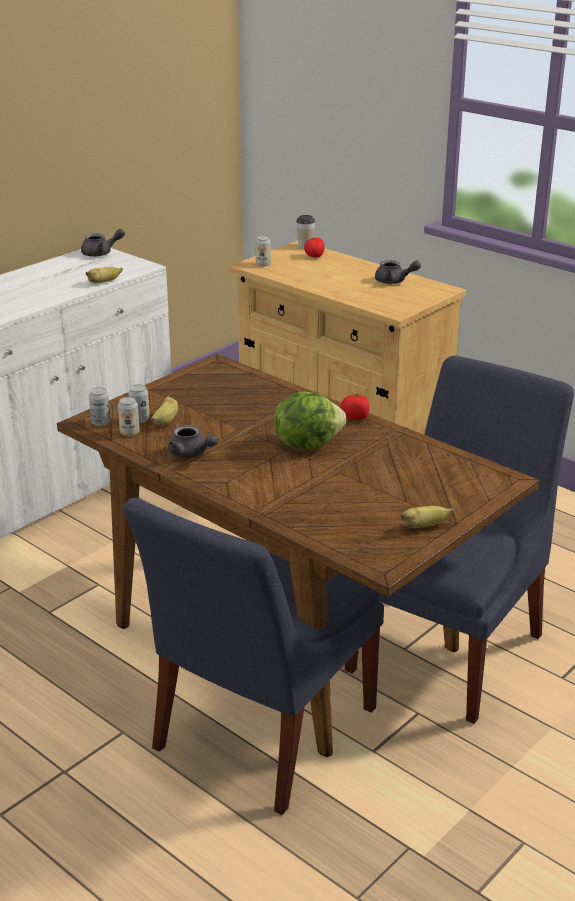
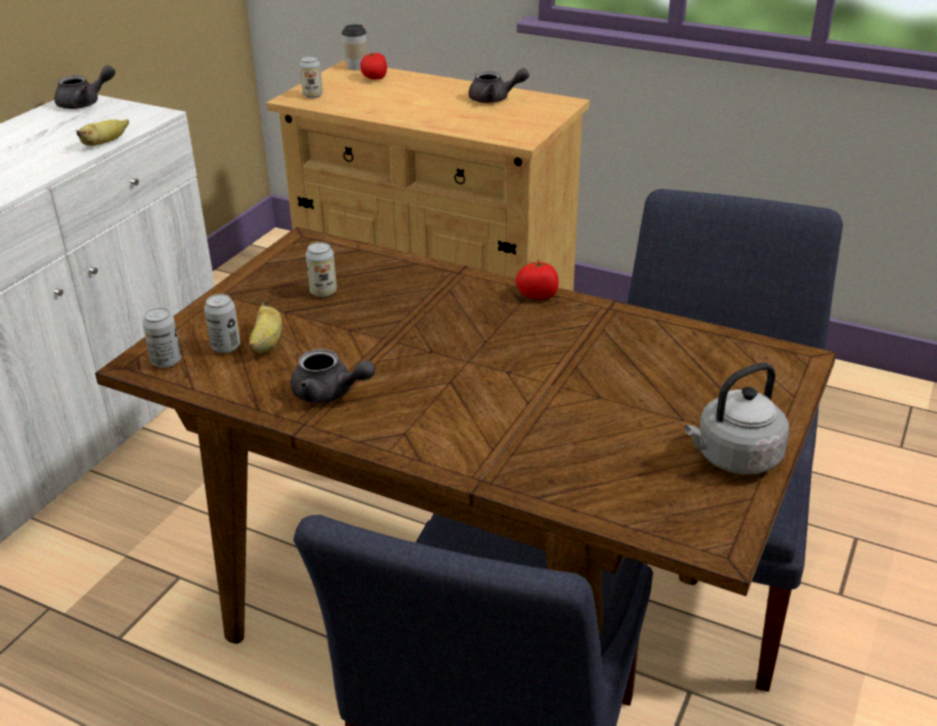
camera: 15 degrees left, 5 degrees up
(129, 432) = (218, 371): can -> can (323, 292)
(306, 444) = (491, 348): lettuce -> none
(424, 526) = (734, 458): banana -> grey kettle

